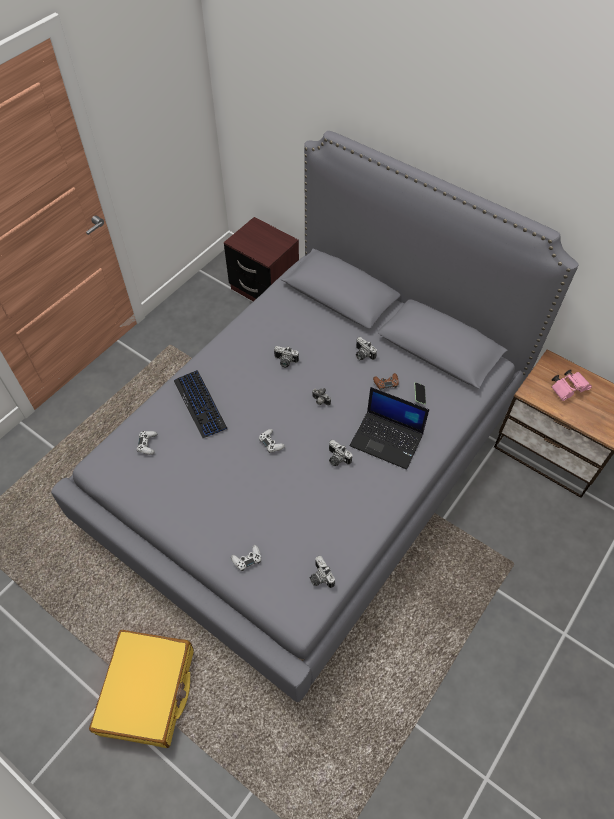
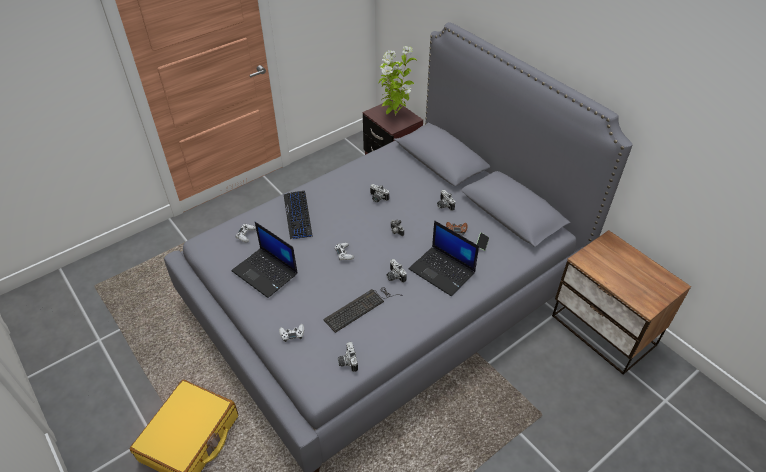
camera: 15 degrees right, 10 degrees down
(189, 488) = (266, 272): none -> laptop
(263, 239) = (394, 115): none -> potted plant
(313, 507) = (361, 307): none -> keyboard
(568, 388) = (619, 263): pink binoculars -> none

